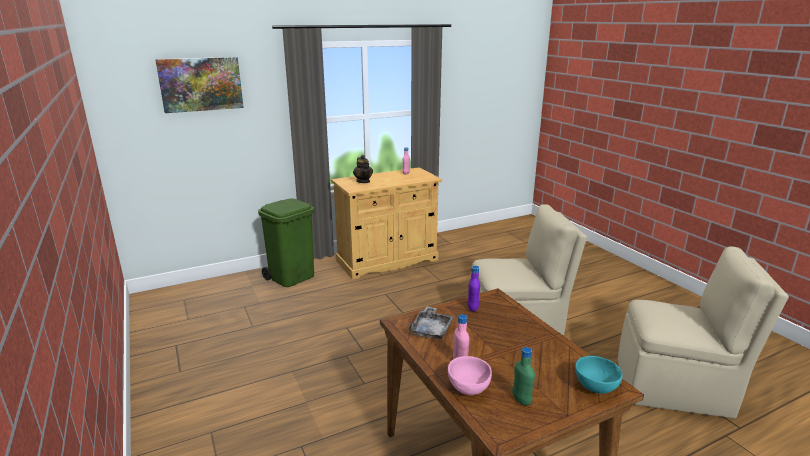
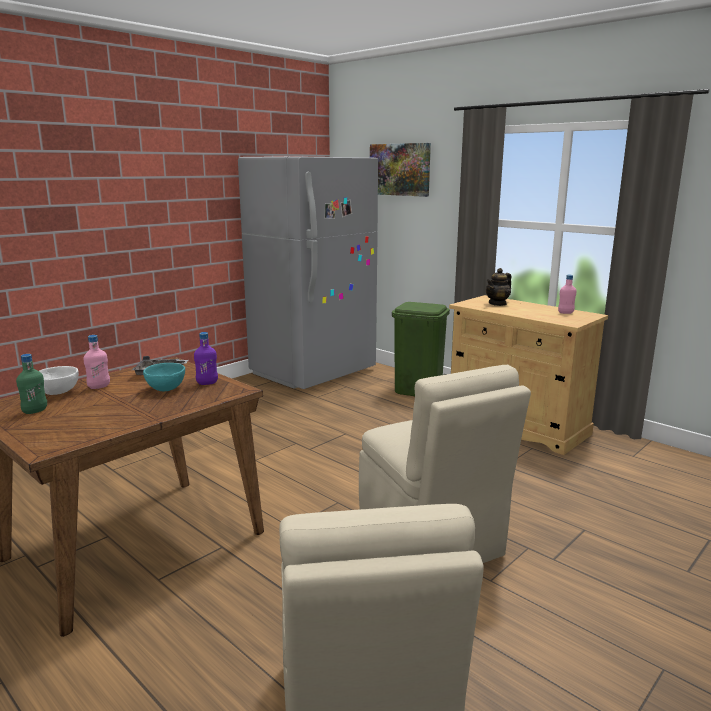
camera: 70 degrees right, 5 degrees down
(184, 316) = (313, 372): none -> grey fridge
(468, 389) = (58, 392): pink bowl -> white bowl
(596, 388) = (46, 440): turquoise bowl -> turquoise bowl (165, 389)

